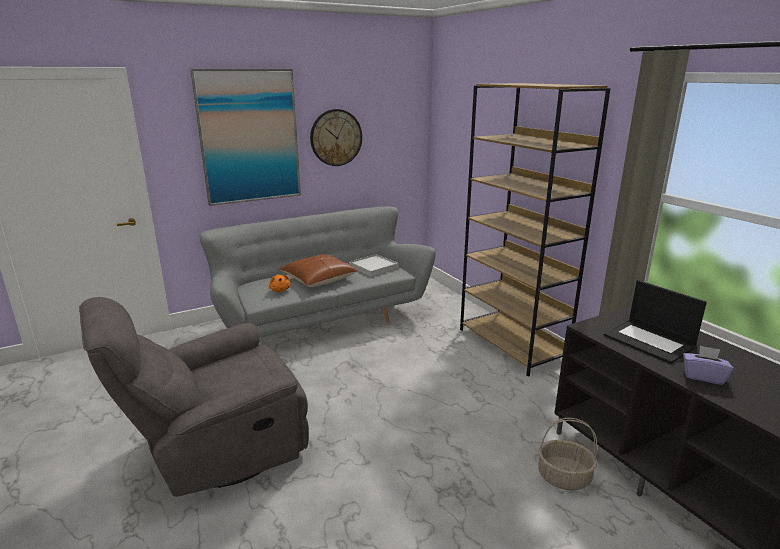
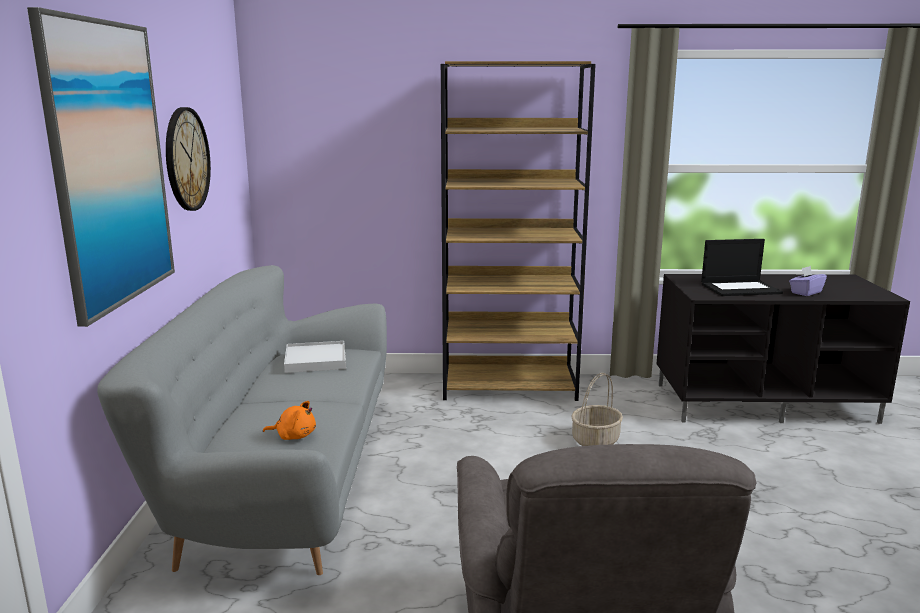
camera: 60 degrees left, 5 degrees down
(318, 279) = (294, 402): brown pillow -> none
(564, 477) = (747, 442): basket -> basket (595, 440)

